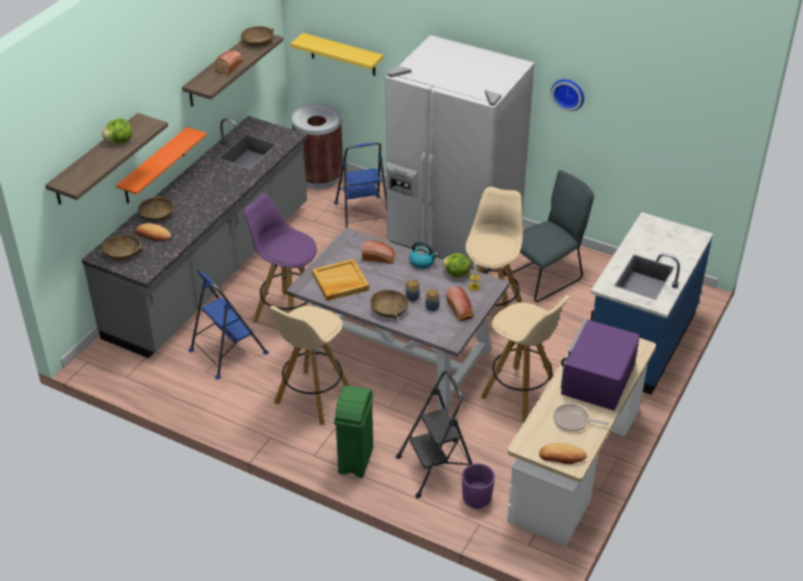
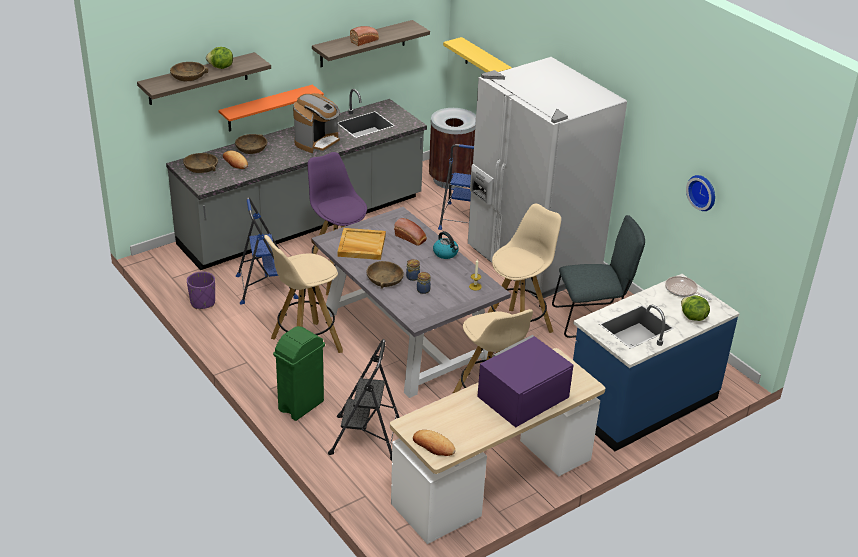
camera: 25 degrees right, 5 degrees down
(217, 185) = (317, 142): none -> coffee machine
(258, 41) = (405, 28): brown bowl -> brown bowl (188, 76)
(456, 274) = (468, 272): lettuce -> lettuce (692, 317)
(460, 310) = (446, 301): bread -> none
(476, 498) = (380, 474): purple planter -> purple planter (203, 302)
(568, 93) = (652, 139): wall clock -> wall clock (703, 192)
(573, 421) = (469, 422): frying pan -> frying pan (682, 290)

